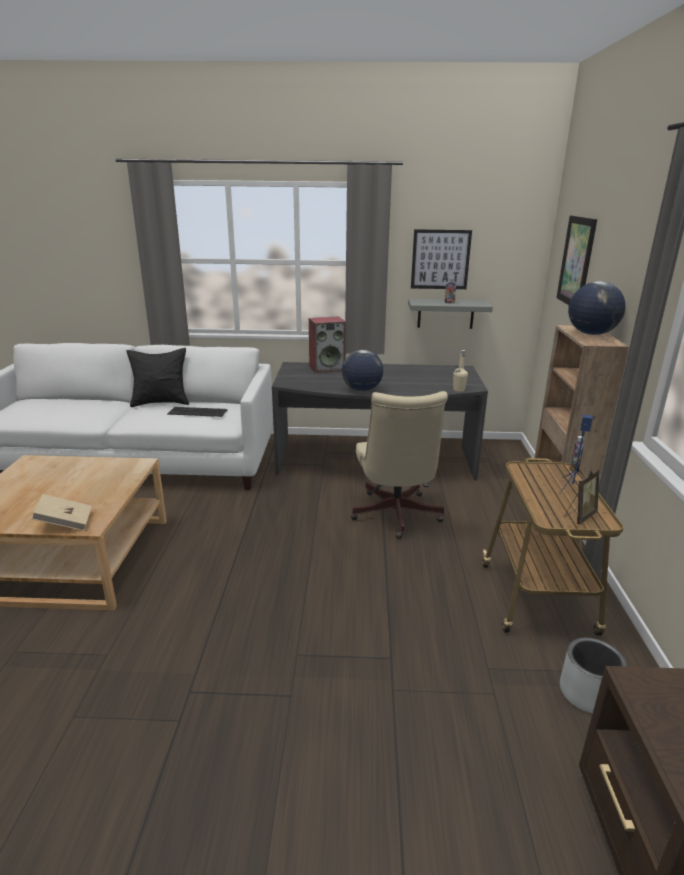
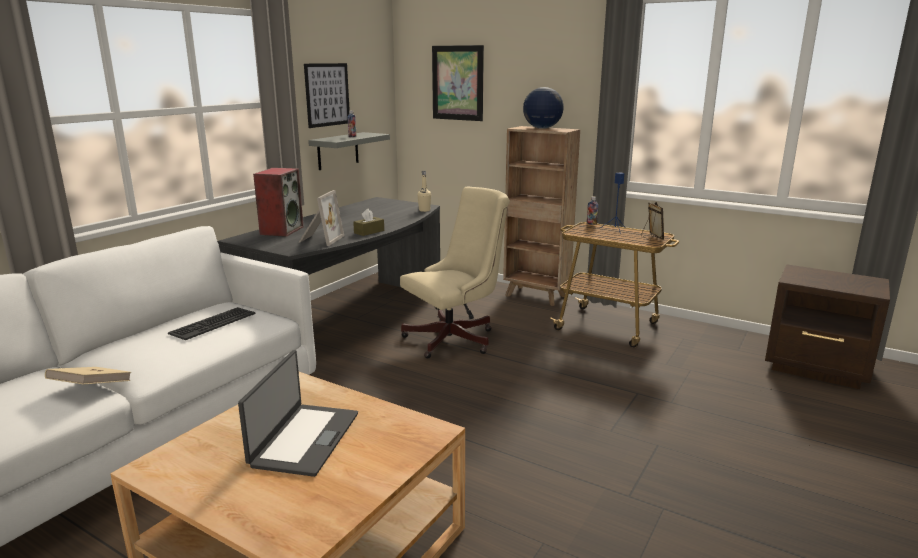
camera: 60 degrees left, 5 degrees down
(65, 523) = (408, 447): beige book -> beige book (92, 389)
(68, 488) = (304, 439): none -> laptop
(161, 402) = (124, 341): black pillow -> none
(320, 383) = (320, 239): none -> picture frame
(361, 390) = (369, 232): globe -> brown tissue box
(395, 517) = (456, 338): beige office chair -> beige office chair turned 60 degrees counterclockwise
(587, 693) = (702, 344): grey planter -> none

